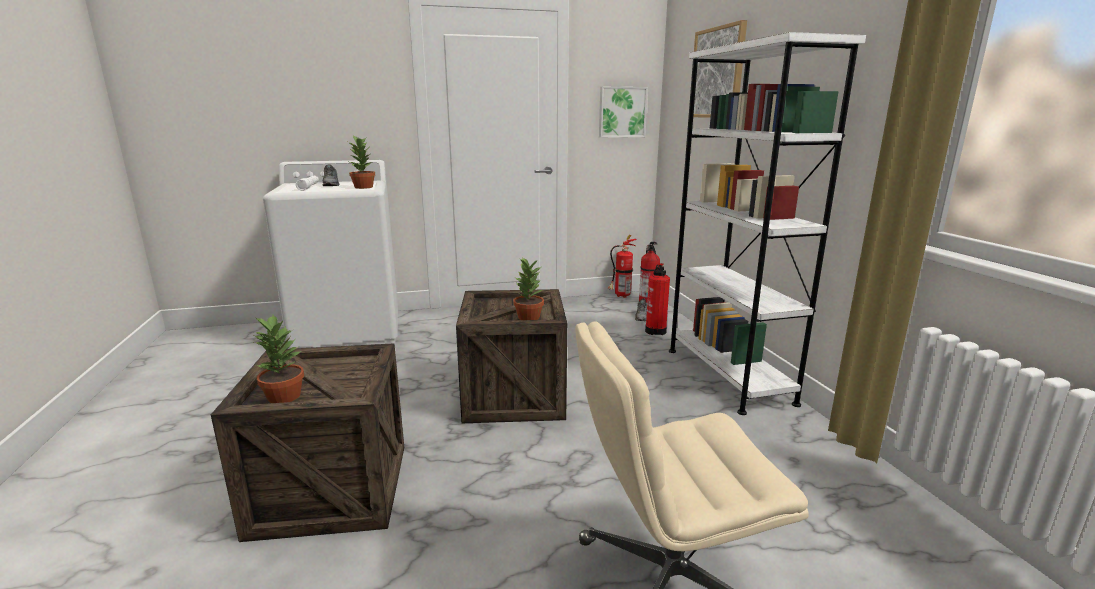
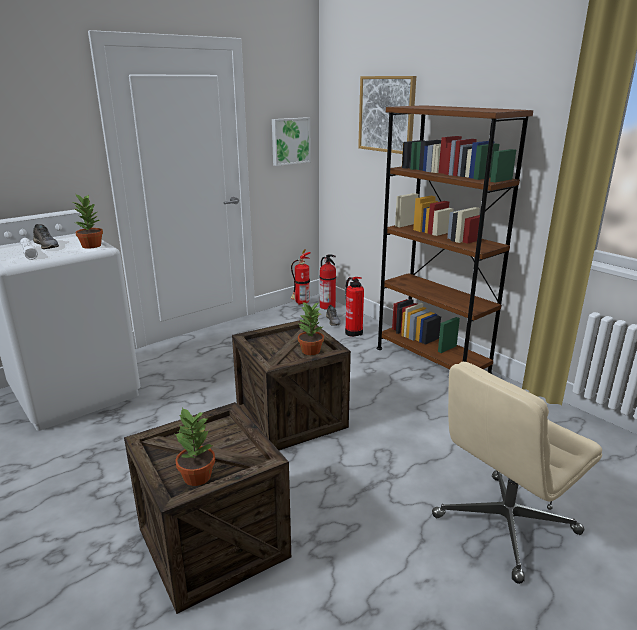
camera: 25 degrees left, 5 degrees up
(728, 375) = (431, 360): white bookcase -> brown bookcase

